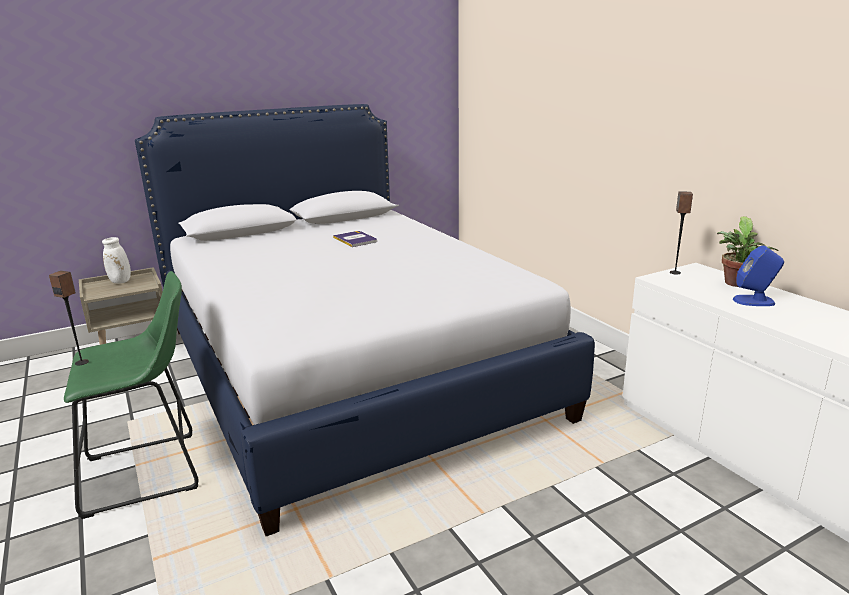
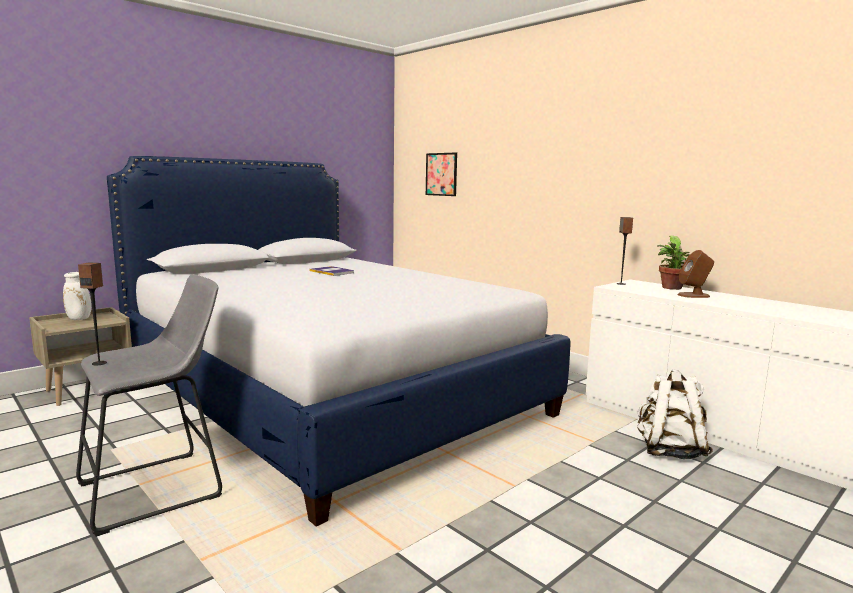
camera: 15 degrees left, 10 degrees down
(150, 472) = (159, 489): green stool -> grey stool
(504, 110) = (441, 174): none -> picture
(689, 487) = (669, 451): none -> white backpack
(754, 301) = (694, 295): blue speaker -> brown speaker

